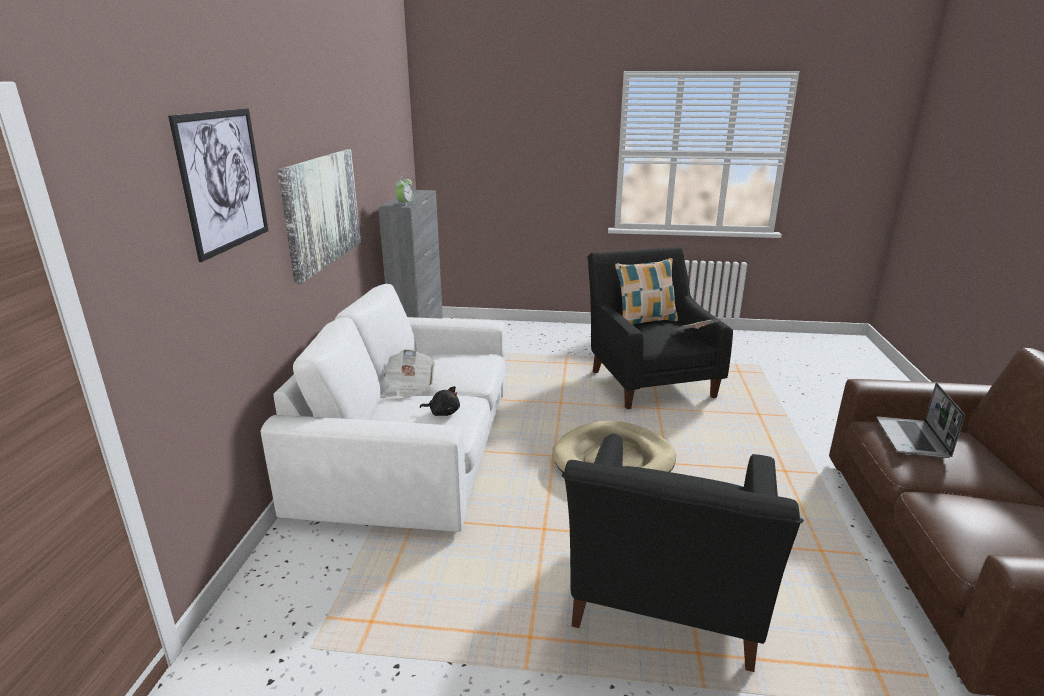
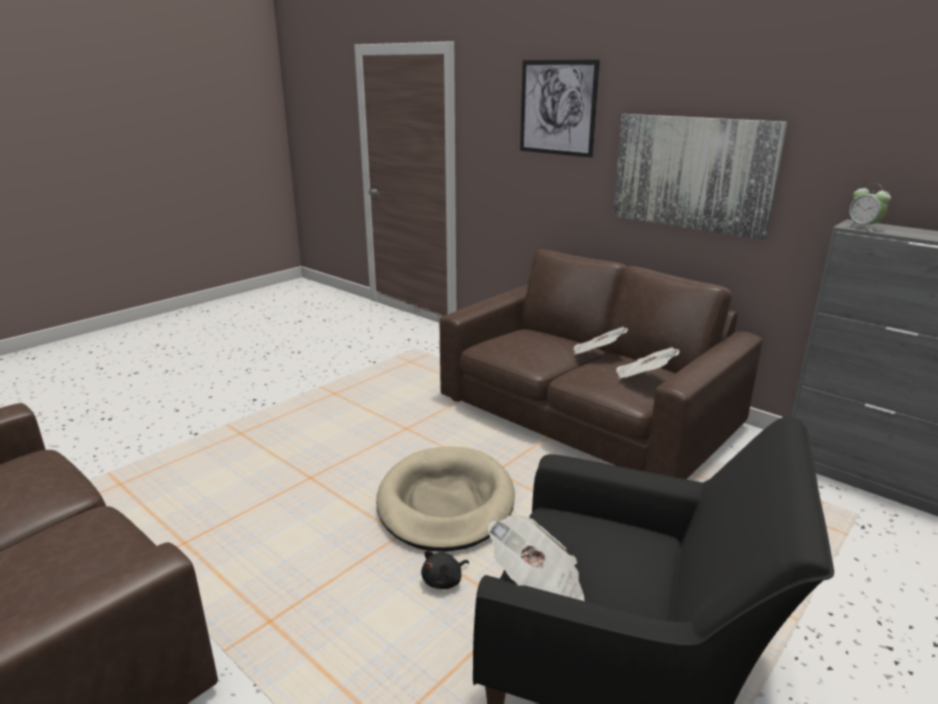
camera: 125 degrees right, 0 degrees up
(413, 447) = (586, 412): white sofa -> brown sofa
(443, 412) = (519, 347): black plush toy -> black plush toy (444, 581)
(453, 356) = (643, 377): none -> newspaper
(645, 321) = (676, 581): pillow -> none
(665, 604) = (280, 441): black armchair -> none
(913, 439) = (78, 558): laptop -> none

